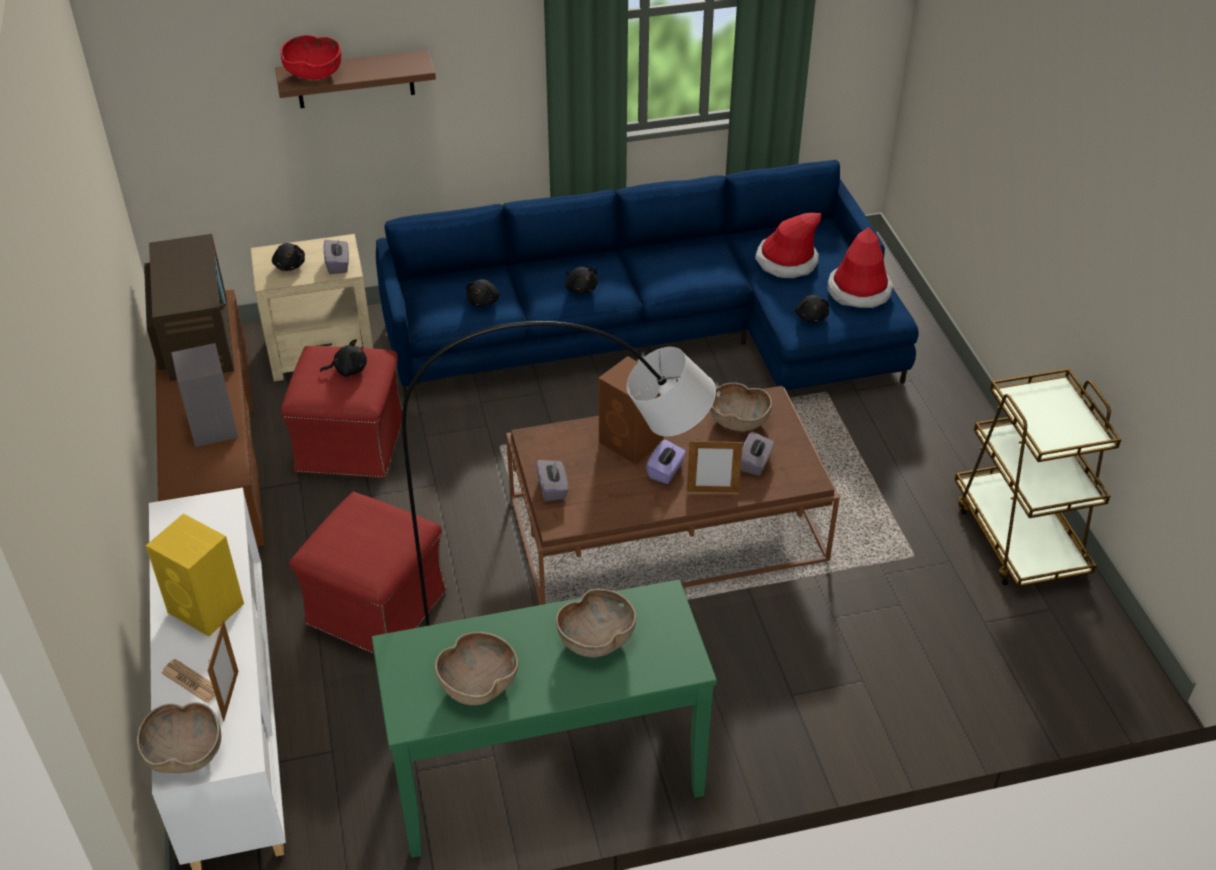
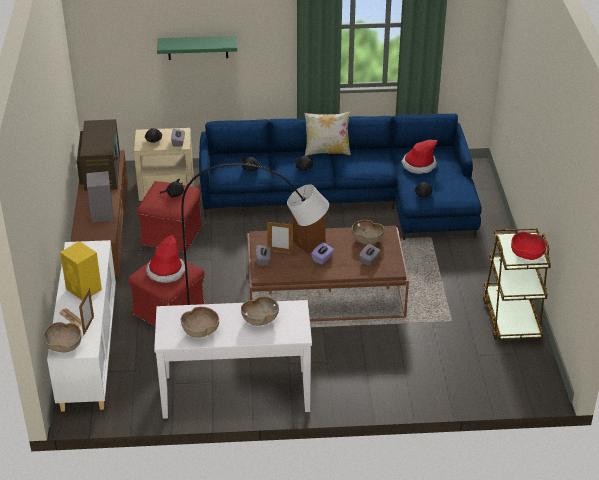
camera: 10 degrees right, 5 degrees down
(314, 74) = (176, 43): red bowl -> red bowl (527, 254)
(355, 79) = (197, 47): brown shelf -> green shelf
(548, 775) = (236, 393): green console table -> white console table
(614, 252) = (327, 151): none -> pillow
(712, 491) = (343, 270): picture frame -> picture frame (280, 250)
(859, 291) = (453, 184): hat -> hat (166, 272)

